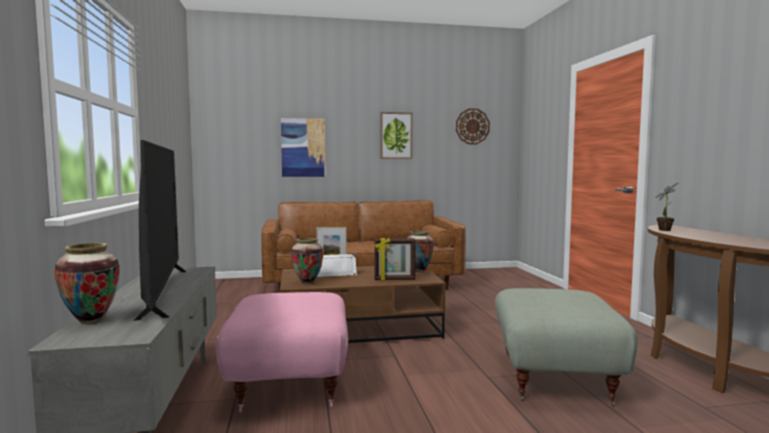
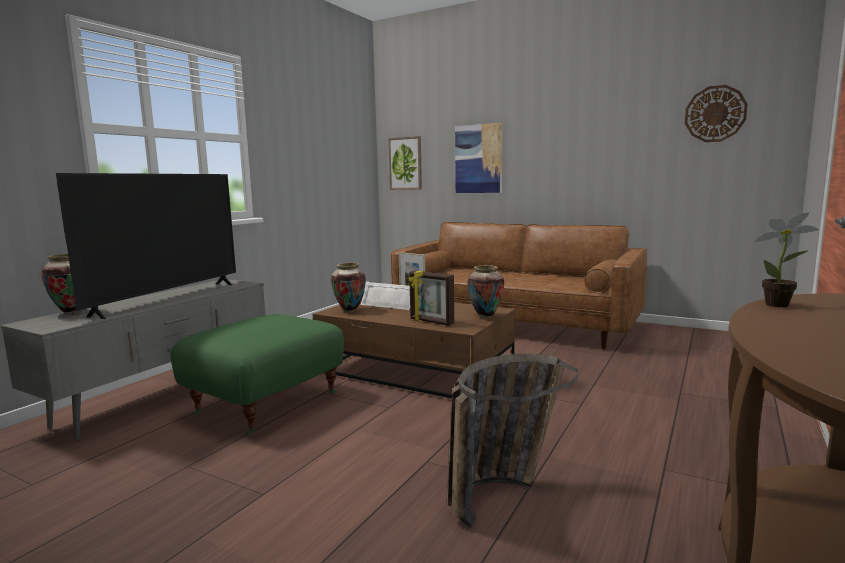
camera: 40 degrees right, 5 degrees up
(288, 382) = (265, 403): pink ottoman -> green ottoman
(396, 135) = (591, 137): picture -> picture (405, 163)
(556, 377) = (503, 492): grey ottoman -> basket

